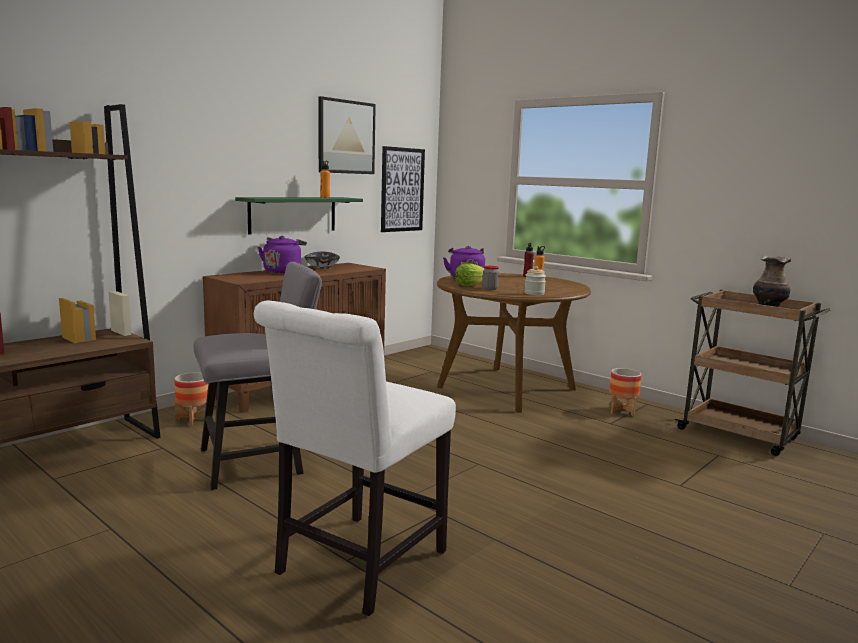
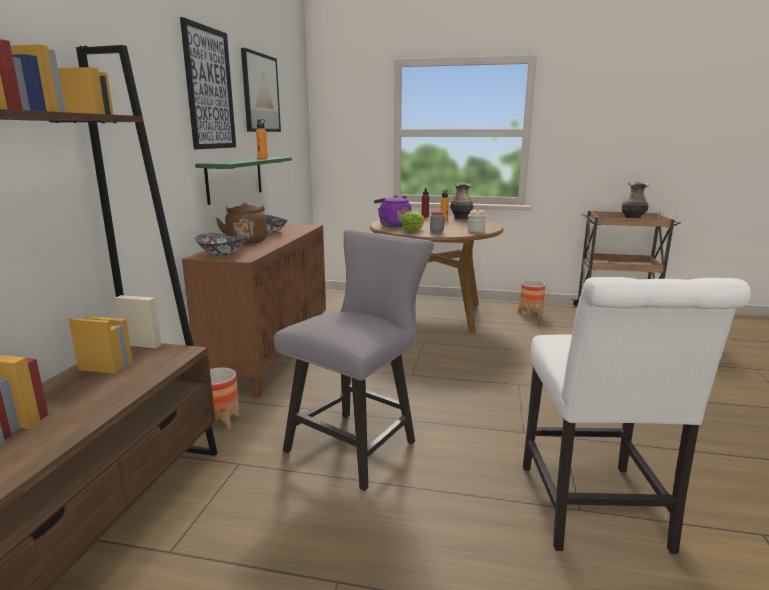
camera: 30 degrees left, 5 degrees up
(237, 277) = (222, 254): none -> bowl
(283, 271) = (247, 241): purple kettle -> brown kettle
(402, 189) = (294, 146): picture -> picture (209, 89)
(562, 282) = (461, 218): none -> vase

